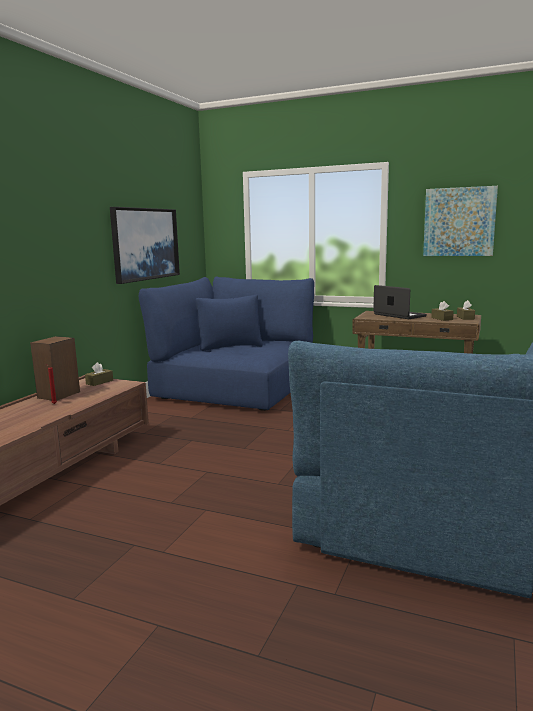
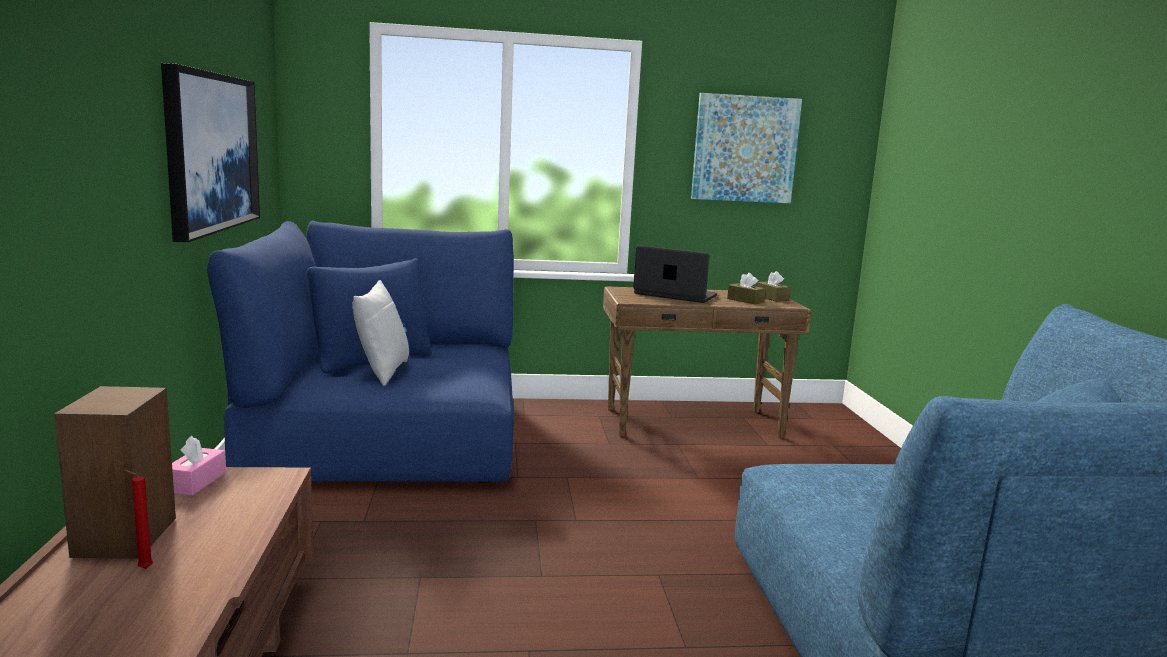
camera: 30 degrees left, 0 degrees up
(99, 382) = (196, 482): brown tissue box -> pink tissue box
(224, 351) = (382, 373): none -> grey pillow

